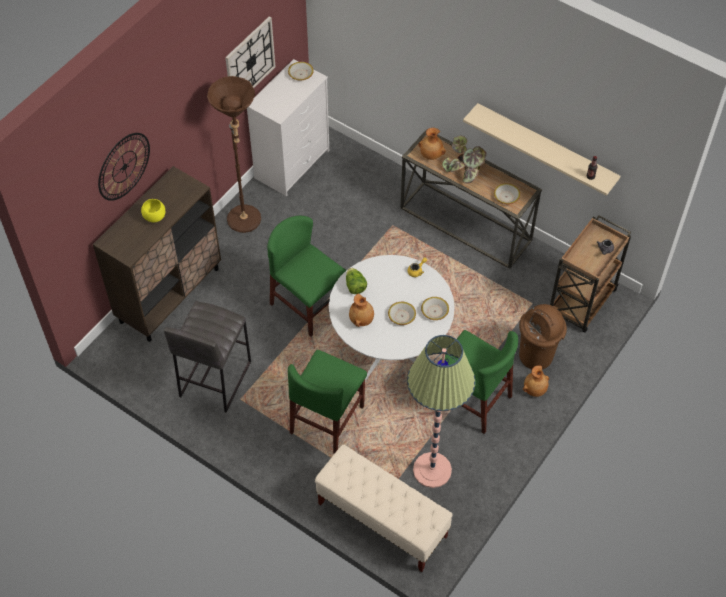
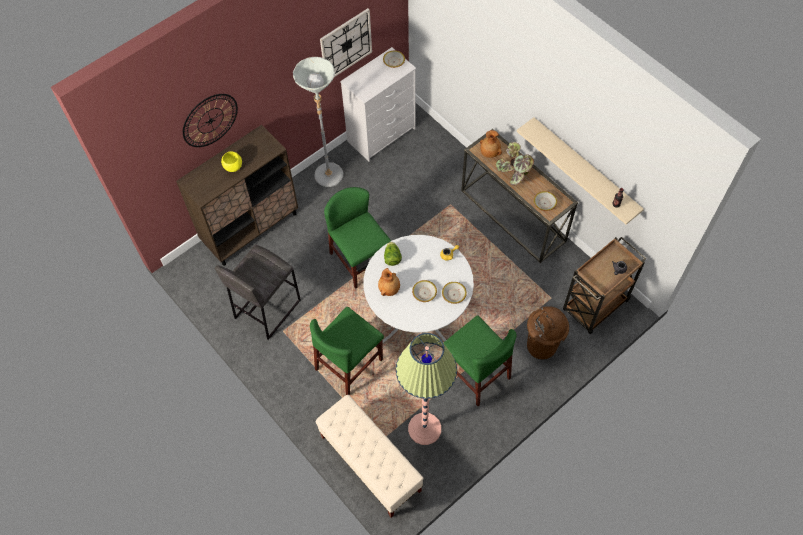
camera: 15 degrees right, 5 degrees up
(246, 225) = (329, 180): brown floor lamp -> grey floor lamp
(535, 390) = (532, 376): brown vase -> none

